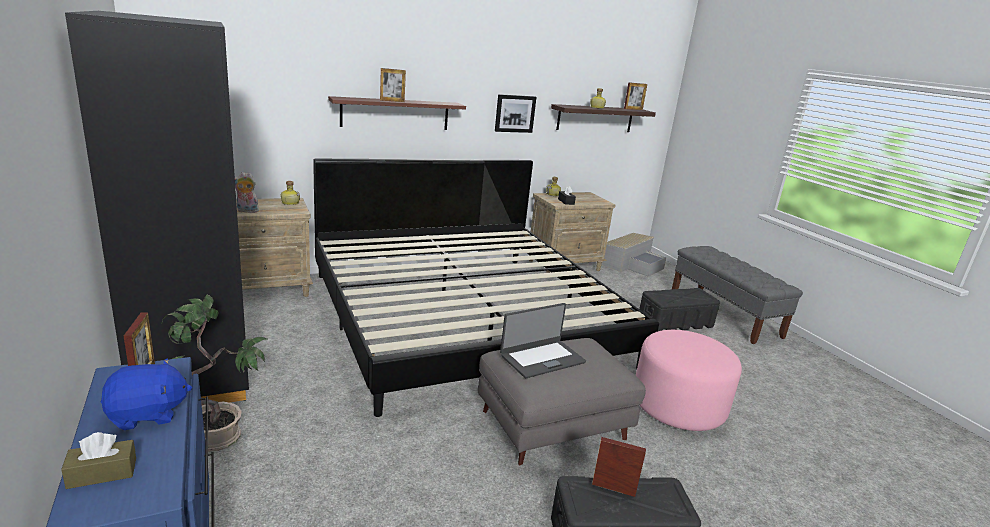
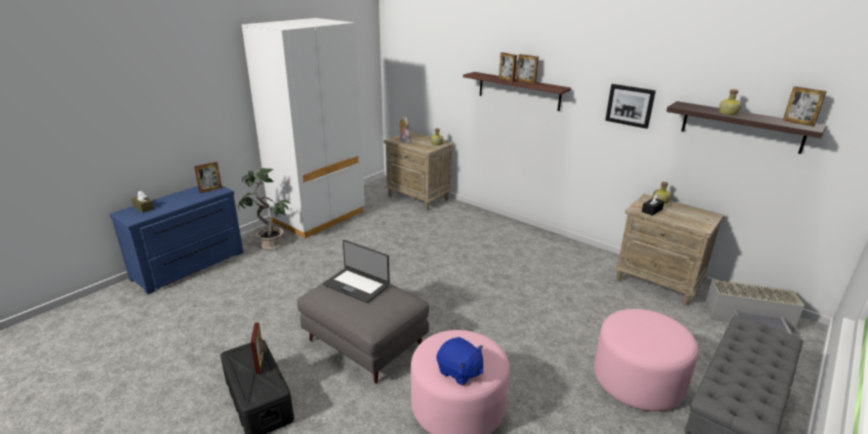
camera: 65 degrees right, 5 degrees up
(147, 414) = (183, 200): blue plush toy -> blue plush toy (459, 372)
(194, 370) = (318, 217): black wardrobe -> white wardrobe
(413, 101) = (526, 82): none -> picture frame
(464, 317) = (475, 266): bed -> none
(674, 322) = (637, 381): black storage box -> pink ottoman

